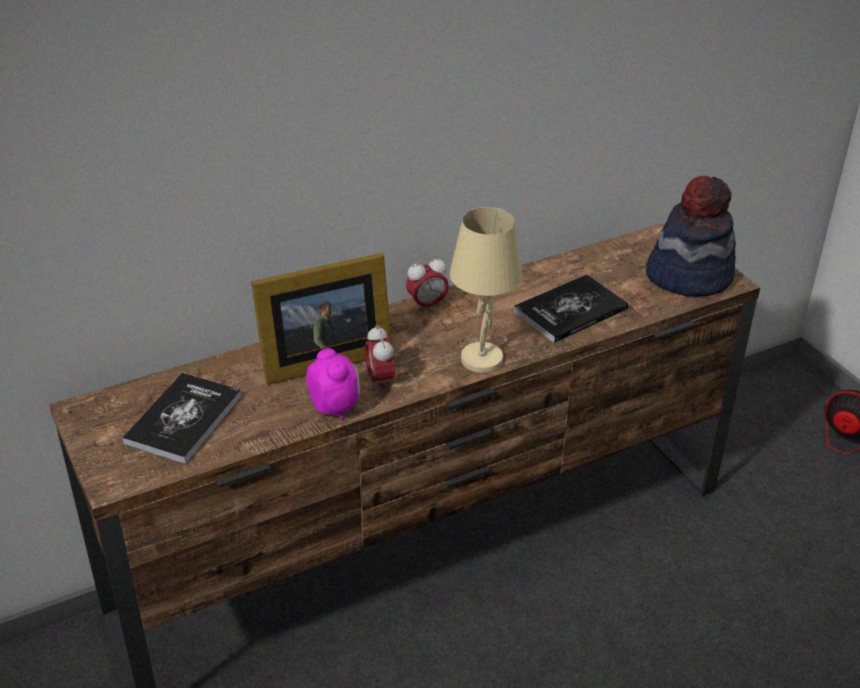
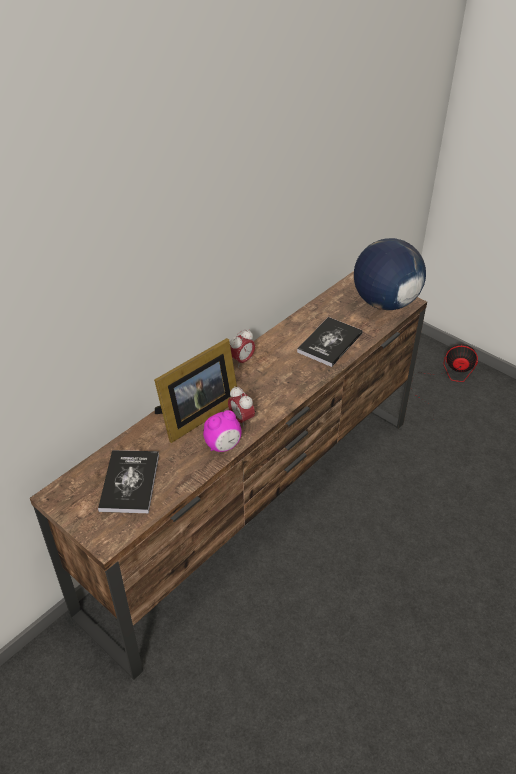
camera: 20 degrees left, 5 degrees up
(335, 407) = (223, 446): alarm clock -> alarm clock turned 105 degrees clockwise
(481, 358) = (295, 388): beige table lamp -> none
(689, 275) = (384, 303): hat -> globe

